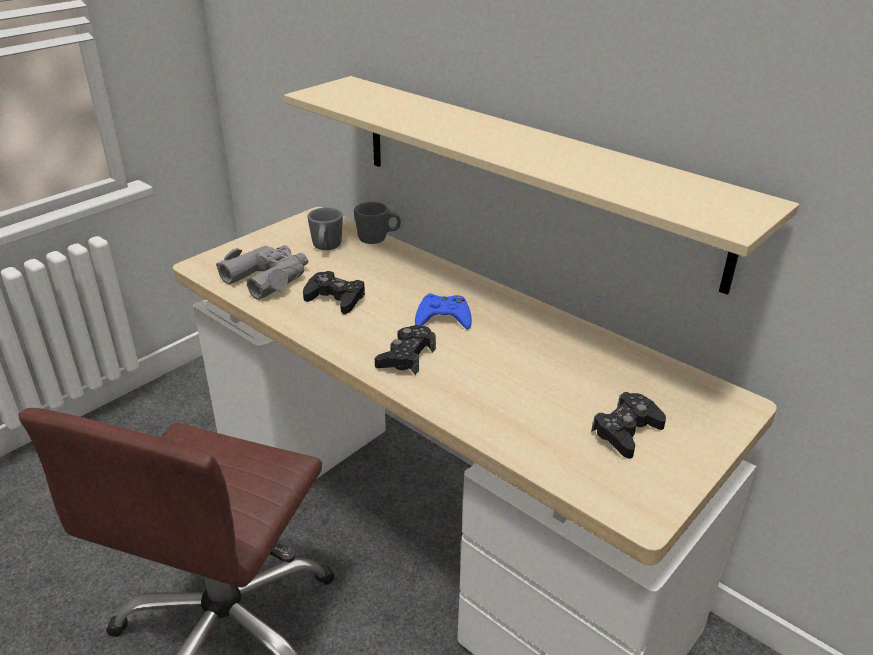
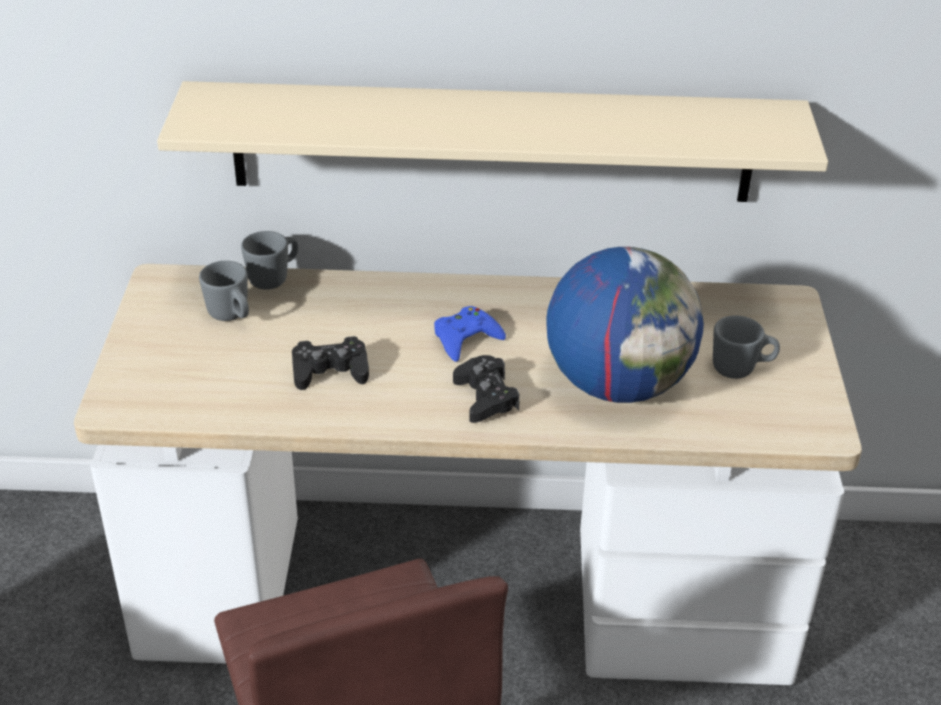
camera: 40 degrees left, 5 degrees up
(268, 278) = (218, 383): grey binoculars -> none
(510, 393) = (618, 384): none -> globe
(626, 431) = (741, 369): black game controller -> grey mug

